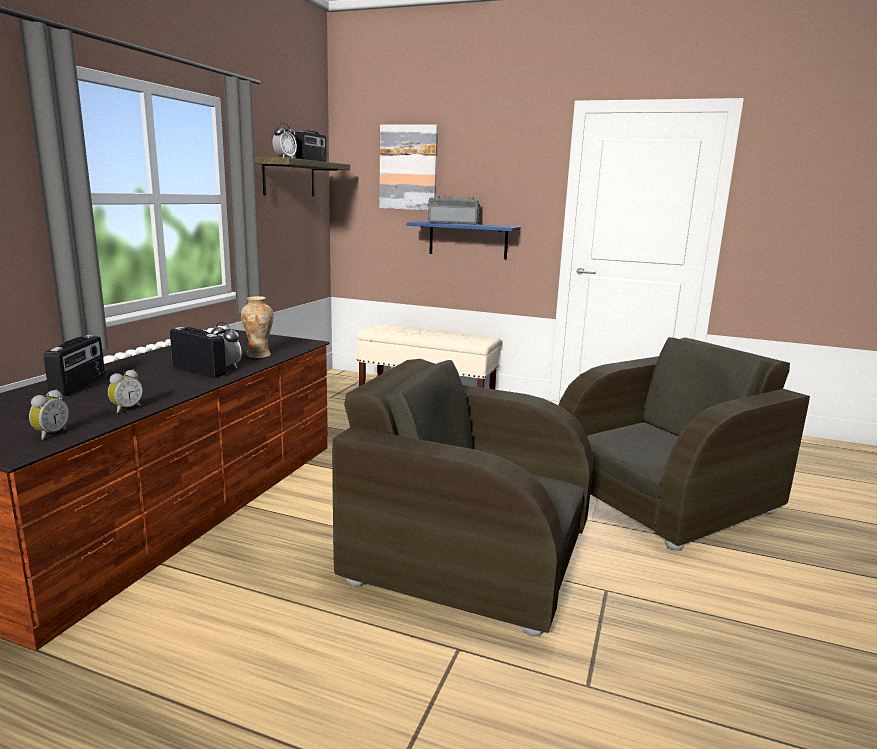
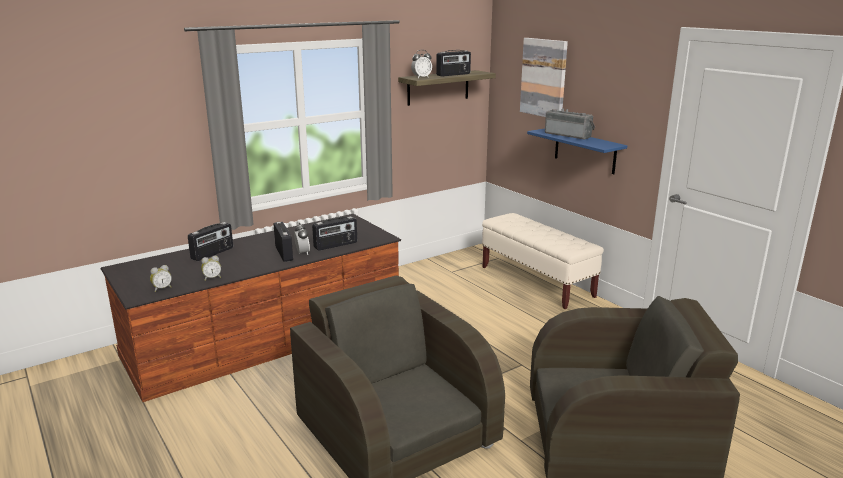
camera: 35 degrees right, 5 degrees up
(259, 355) = (336, 245): vase -> radio

